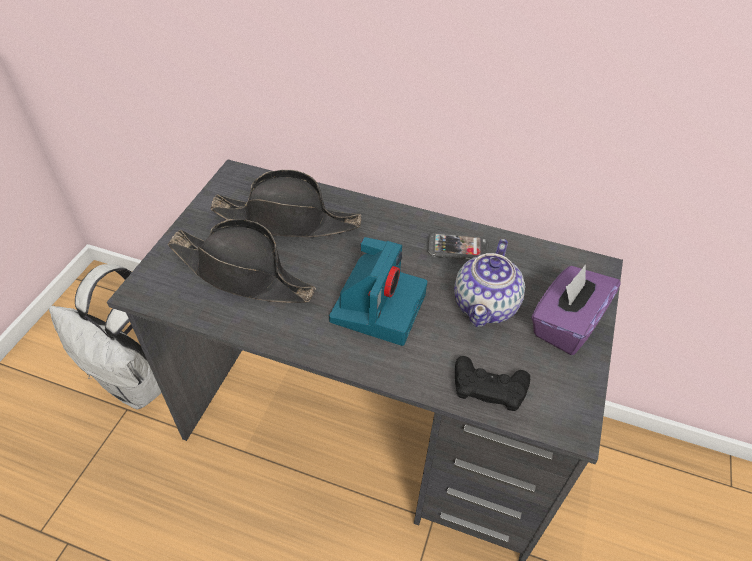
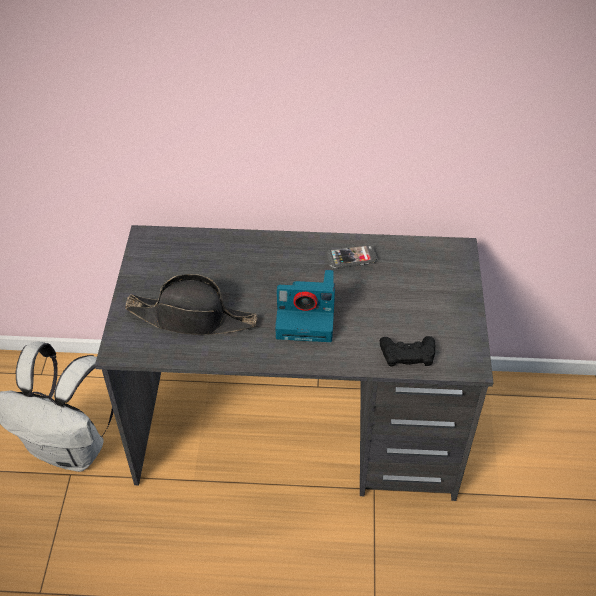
camera: 15 degrees left, 0 degrees up
(288, 220) = (208, 266): black hat -> none
(378, 306) = (307, 316): camera -> camera turned 90 degrees clockwise
(486, 305) = (387, 296): teapot -> none
(566, 324) = (448, 296): purple tissue box -> none

